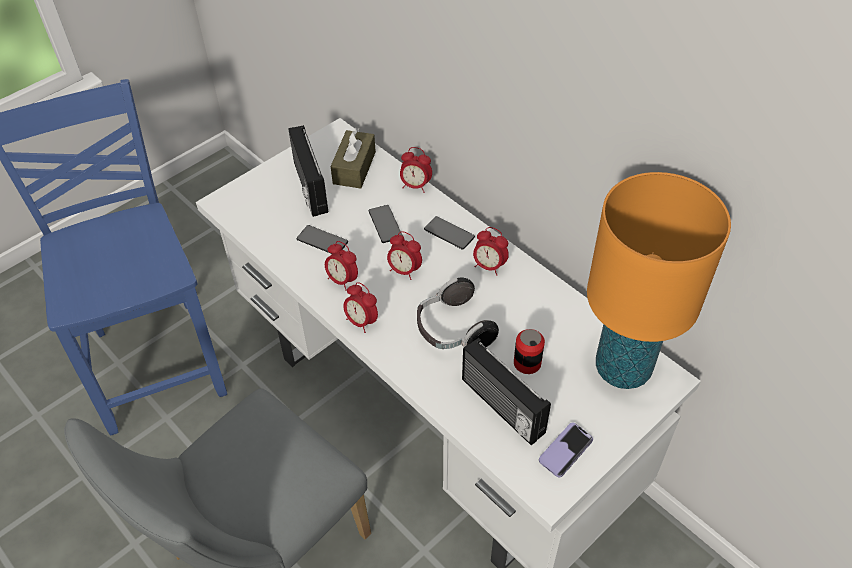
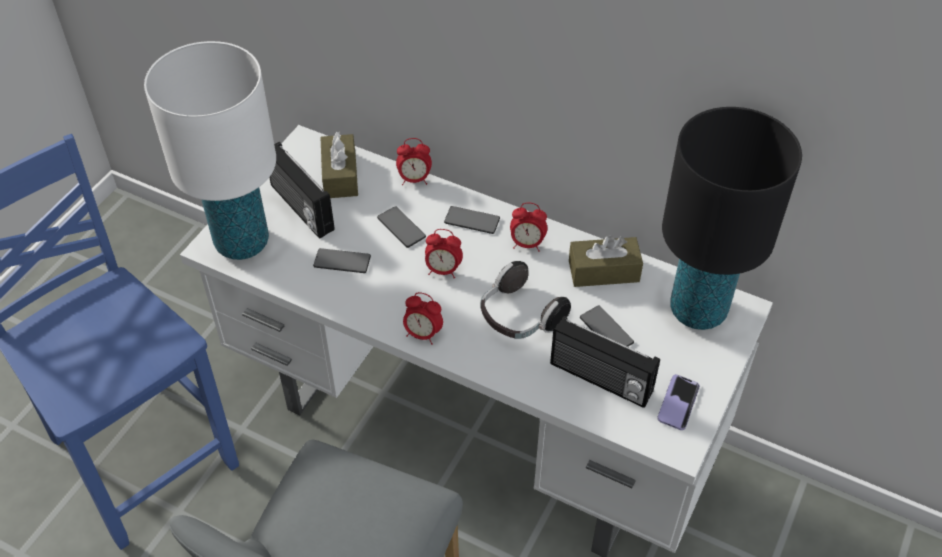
camera: 20 degrees left, 0 degrees up
(248, 204) = (241, 242): none -> white table lamp
(342, 280) = (383, 297): alarm clock -> none
(527, 363) = (606, 330): can -> phone
(548, 308) = (603, 271): none -> brown tissue box
(623, 368) = (698, 310): orange table lamp -> black table lamp

